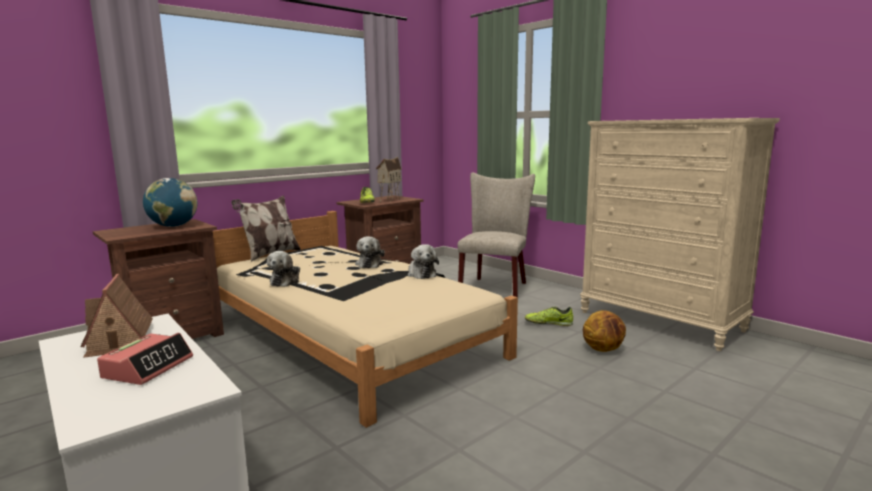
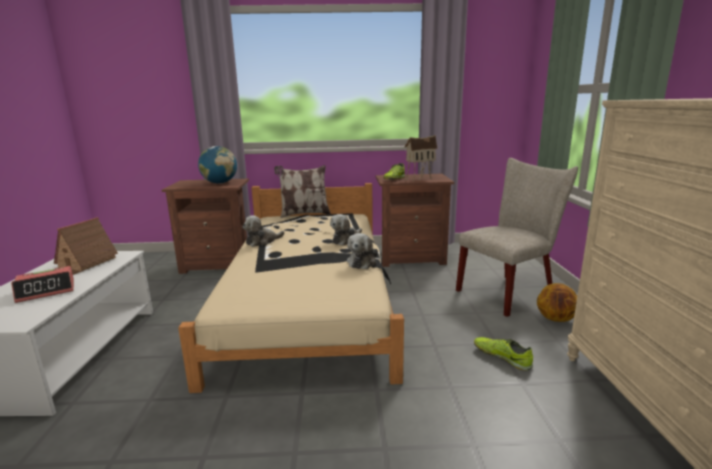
camera: 40 degrees right, 5 degrees up
(603, 349) = (517, 422): basketball -> basketball (556, 319)

